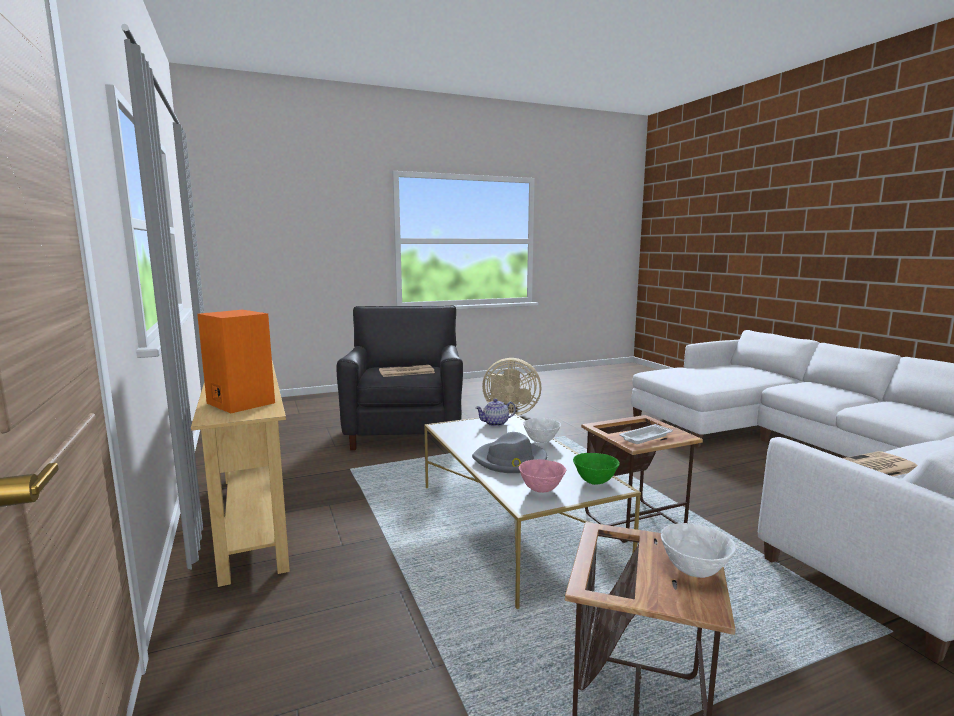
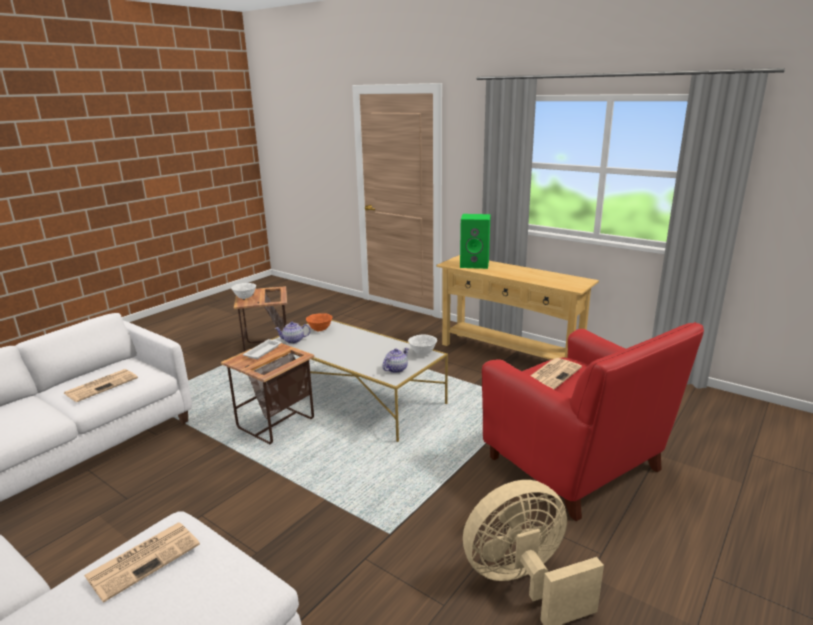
camera: 150 degrees right, 10 degrees up
(238, 403) = (475, 264): orange speaker -> green speaker
(405, 432) = (576, 466): black armchair -> red armchair
(510, 460) = (351, 341): grey hat -> none
(541, 441) = (344, 360): white bowl -> white bowl (422, 353)
(541, 490) = (320, 329): pink bowl -> orange bowl
(594, 481) = (293, 340): green bowl -> teapot
(710, 379) = (145, 559): none -> newspaper

